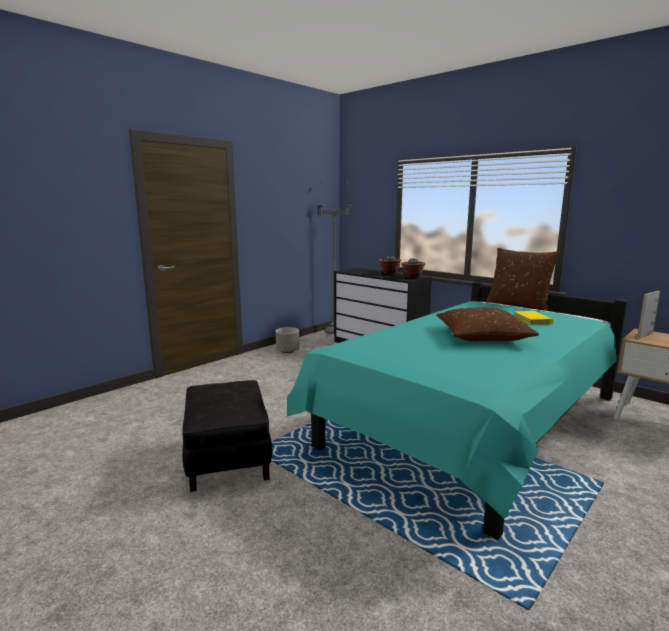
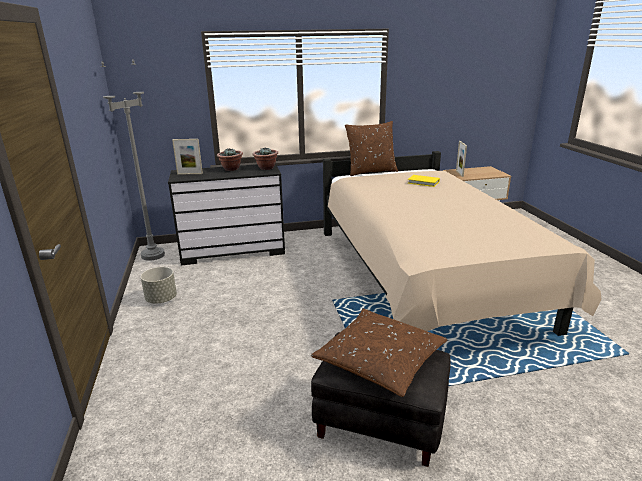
camera: 55 degrees left, 10 degrees up
(358, 270) = (189, 174): none -> picture frame
(472, 424) = (424, 279): turquoise bed -> beige bed
(482, 336) = (446, 206): brown pillow -> brown pillow (380, 360)

